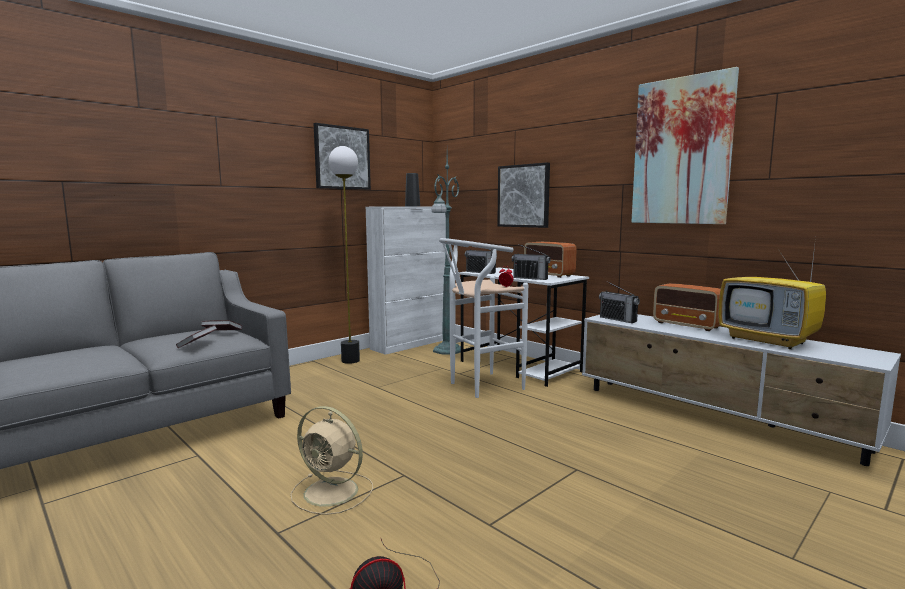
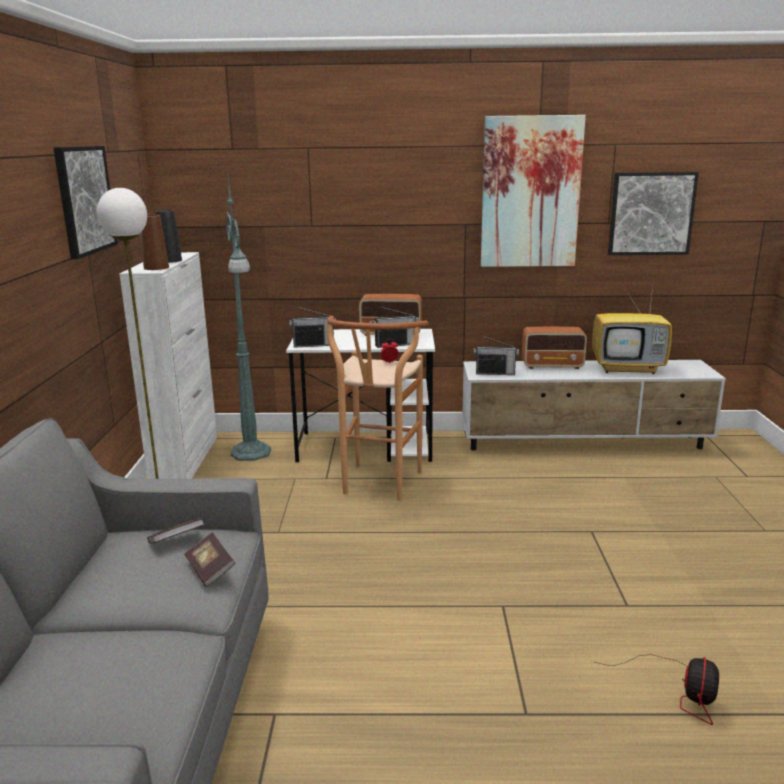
camera: 45 degrees left, 10 degrees up
(333, 492) = (487, 655): beige fan -> none
(390, 206) = (156, 268): none -> brown vase
(480, 387) = (378, 486): white stool -> brown stool
(523, 196) = (330, 236): picture -> picture (651, 213)

